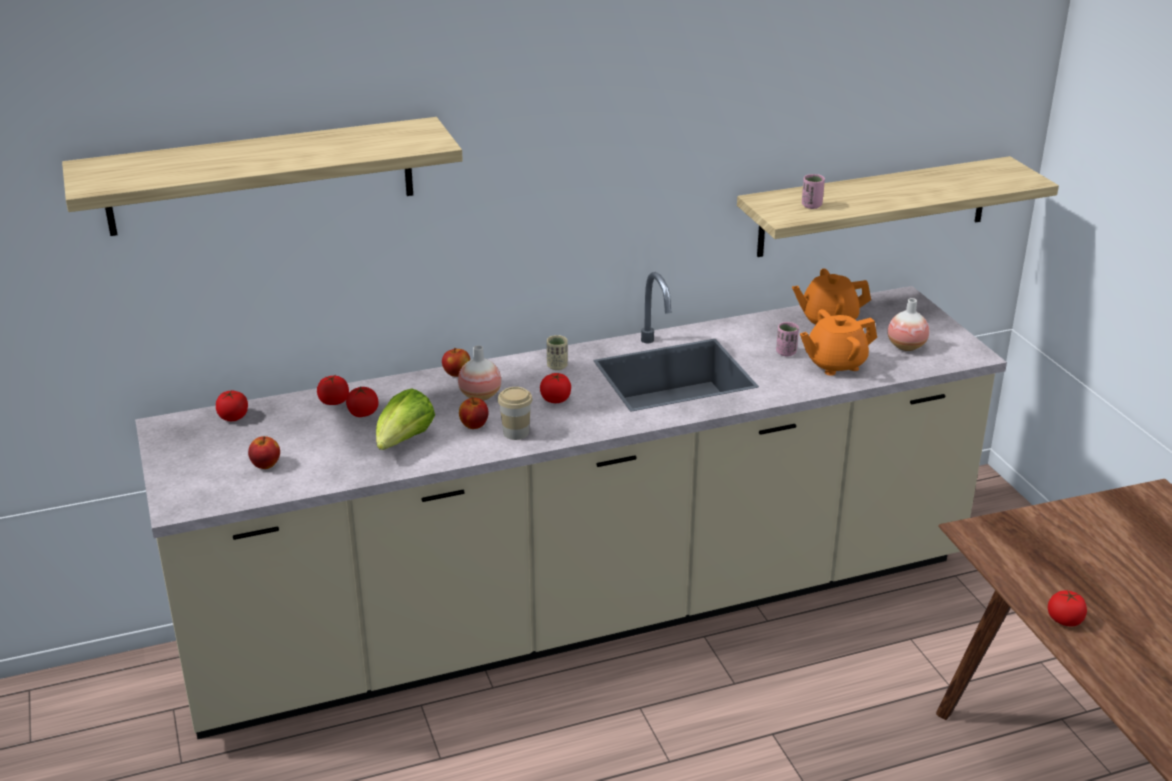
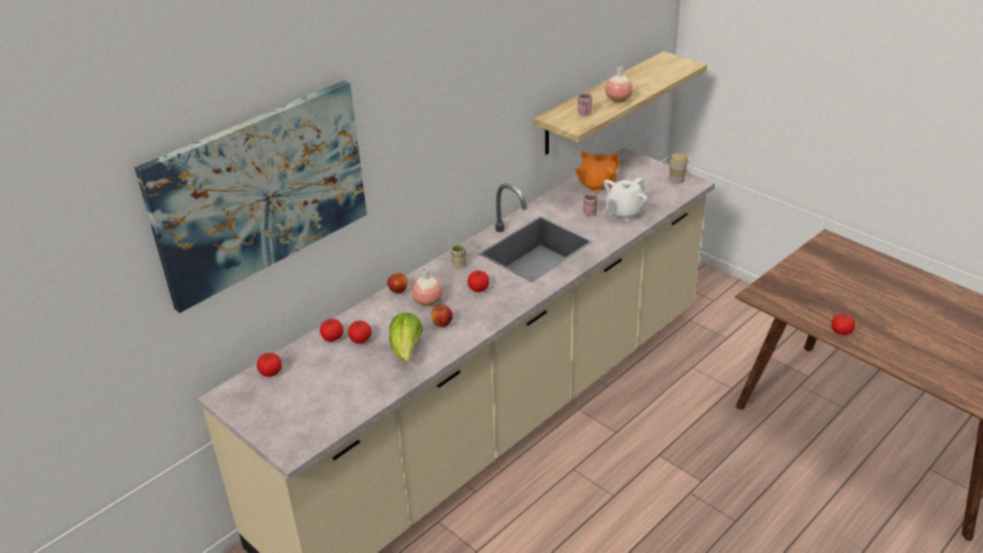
camera: 25 degrees left, 5 degrees up
(261, 176) = (261, 192): shelf -> picture
(266, 465) = (327, 399): apple -> none
(516, 432) = (474, 320): cup -> cup (676, 179)
(834, 364) = (624, 212): orange teapot -> white teapot
(906, 346) = (653, 189): vase -> vase (618, 99)

